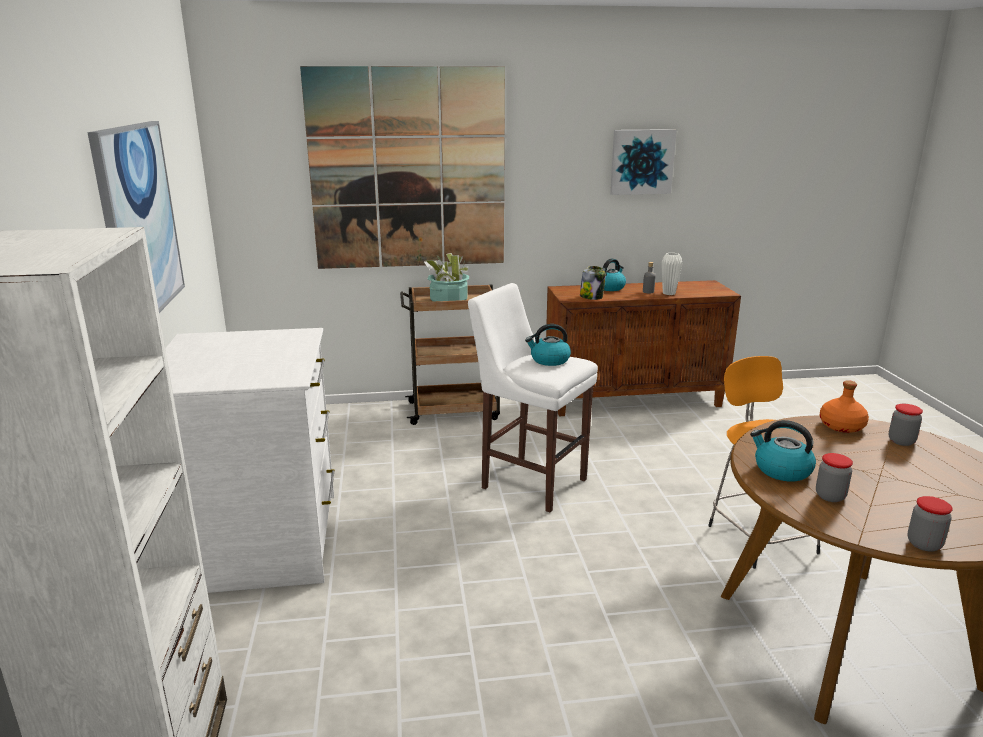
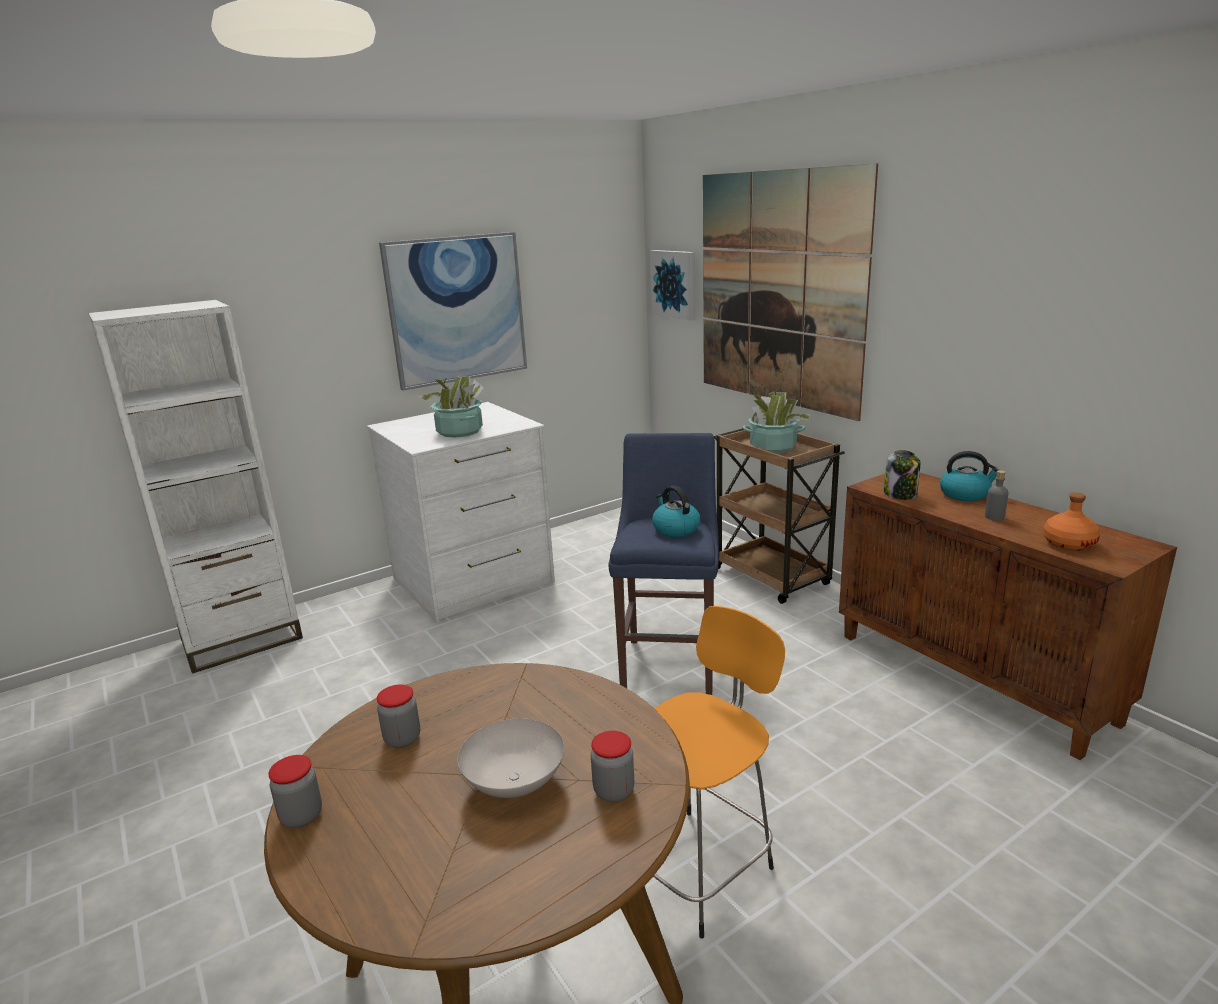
camera: 65 degrees right, 0 degrees up
(271, 357) = (460, 431): none -> potted plant
(530, 481) = (670, 662): white stool -> blue stool
(642, 162) = (1060, 310): picture -> picture (674, 284)
(669, 293) = (1015, 529): white vase -> none
(781, 470) = (457, 699): kettle -> none
(841, 426) = (630, 732): orange bottle -> orange bottle (1068, 543)
(890, 467) = (513, 783): none -> white bowl

